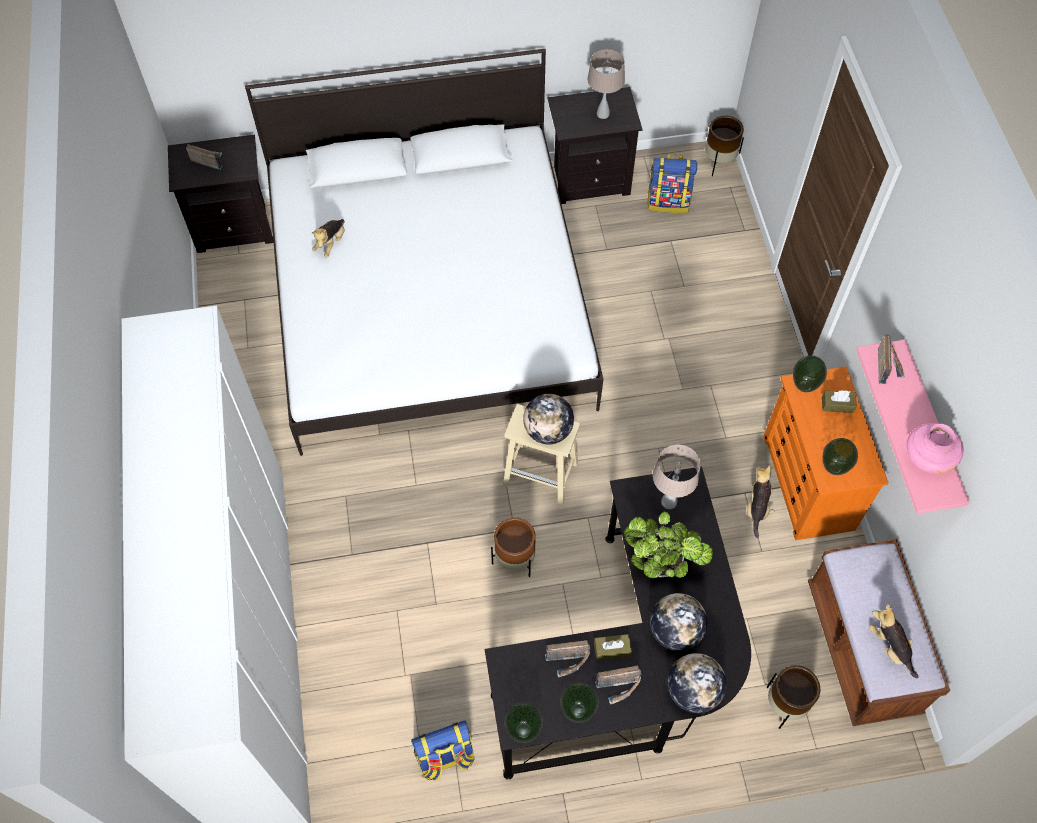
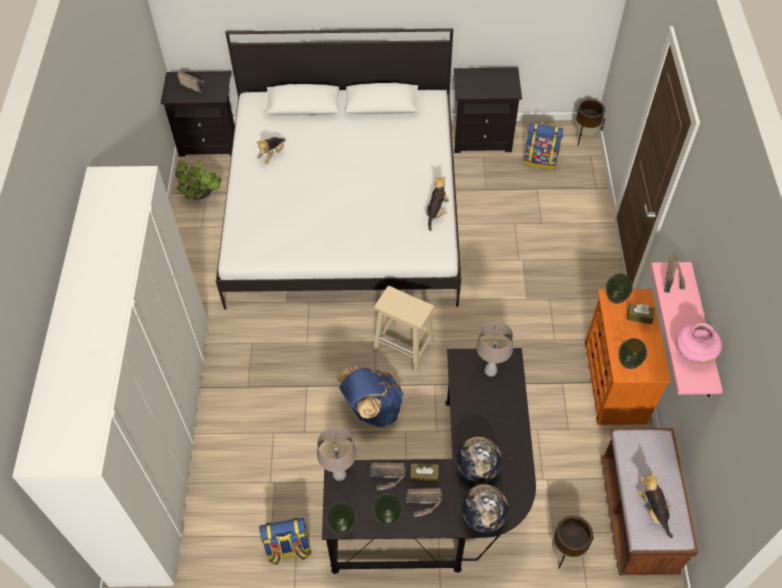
camera: 10 degrees right, 5 degrees down
(514, 560) = (371, 408): brown planter -> blue backpack
(548, 431) = (408, 308): globe -> none
(603, 114) = (493, 84): beige table lamp -> beige table lamp (339, 474)
(662, 562) = (476, 415): potted plant -> potted plant (203, 197)
(757, 508) = (570, 395): plush toy -> plush toy (436, 212)

